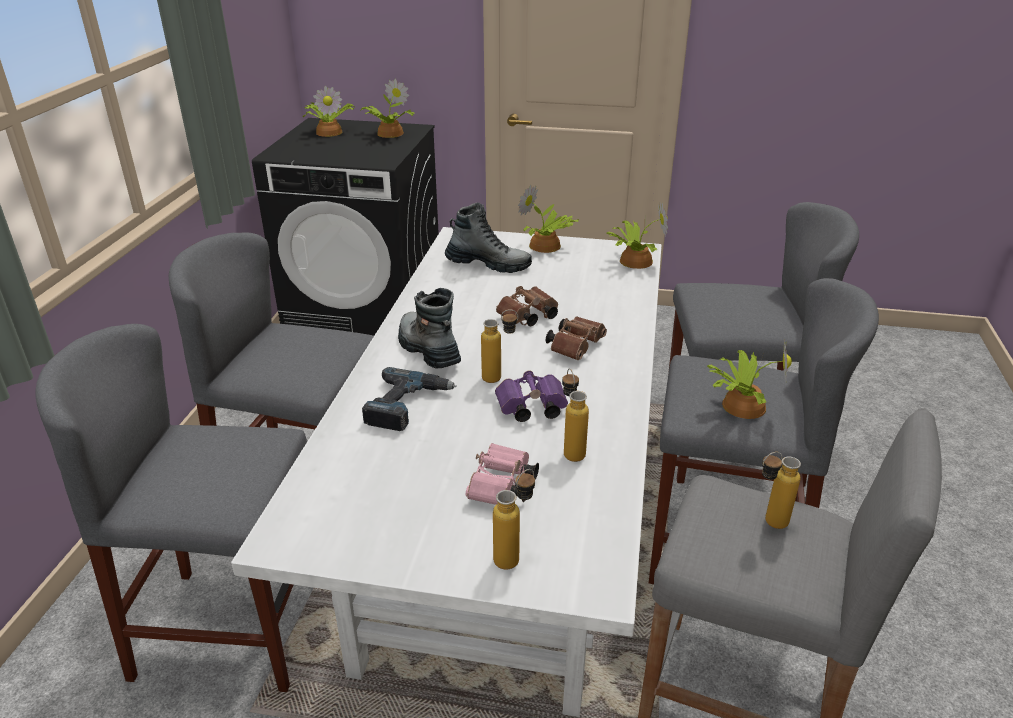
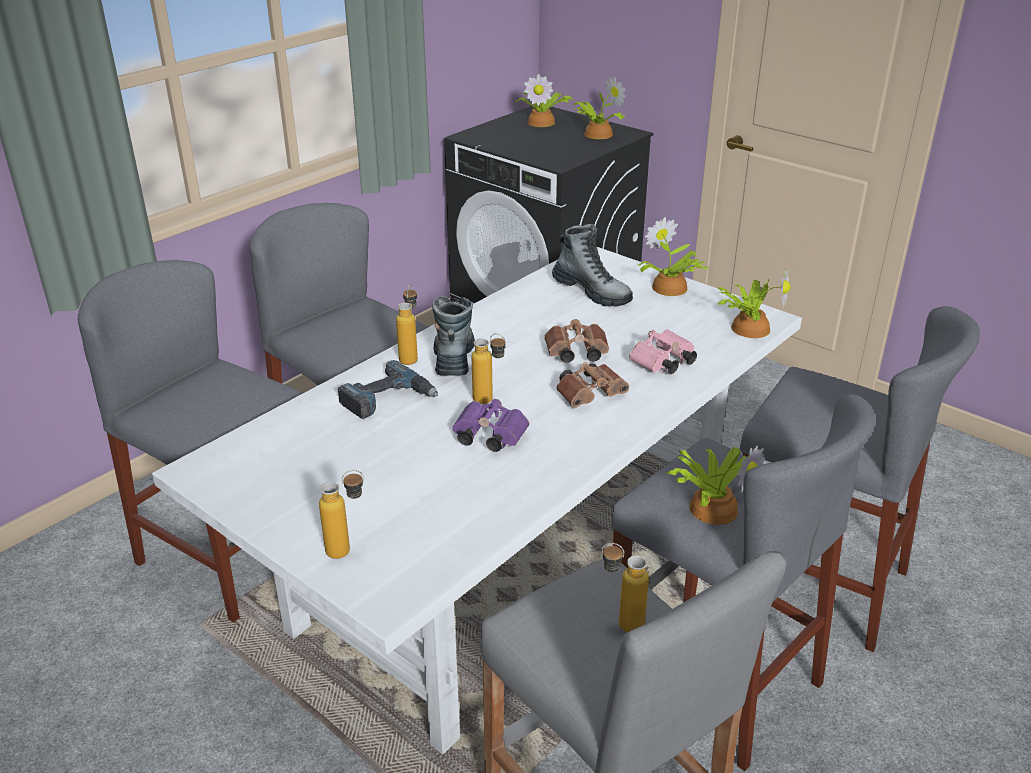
camera: 30 degrees right, 0 degrees up
(502, 488) = (393, 494): pink binoculars -> pink binoculars (662, 364)
(571, 450) = (485, 485): bottle -> bottle (410, 356)

